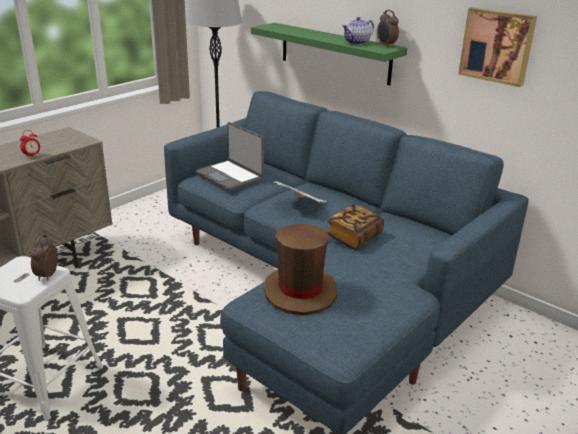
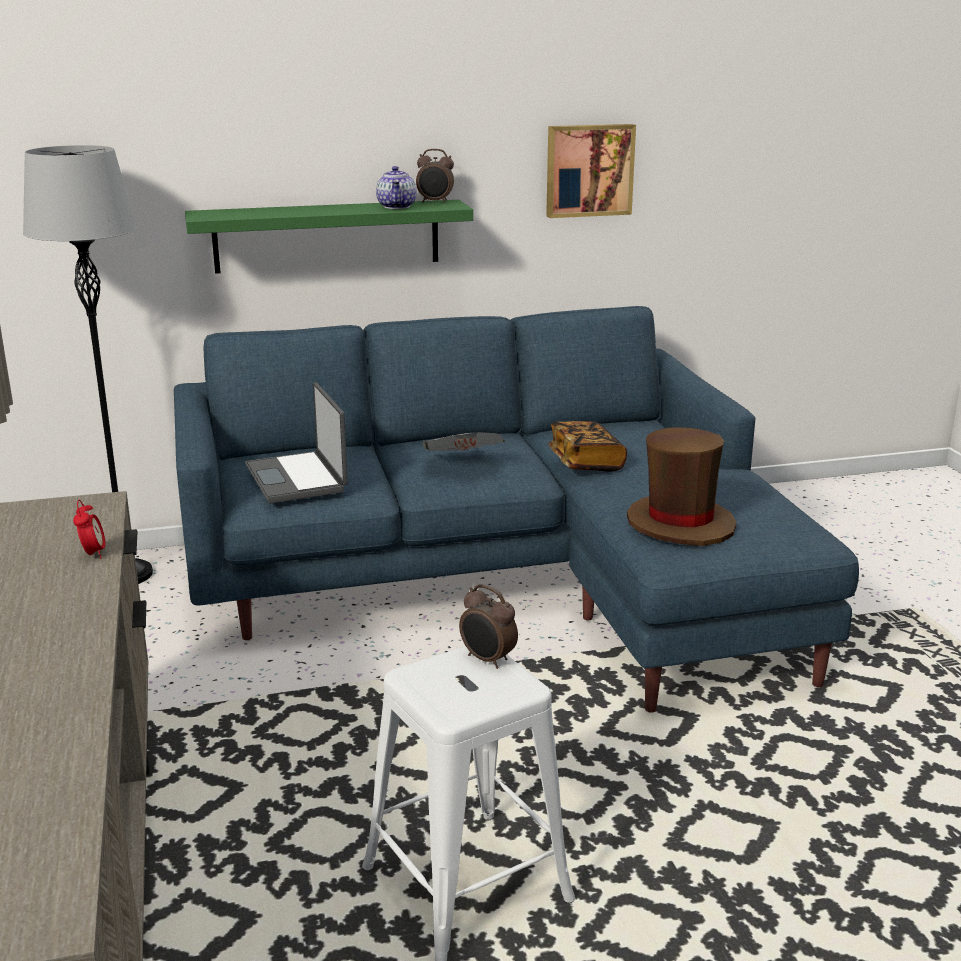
camera: 55 degrees left, 5 degrees down
(230, 176) = (298, 479): laptop -> laptop turned 75 degrees clockwise

